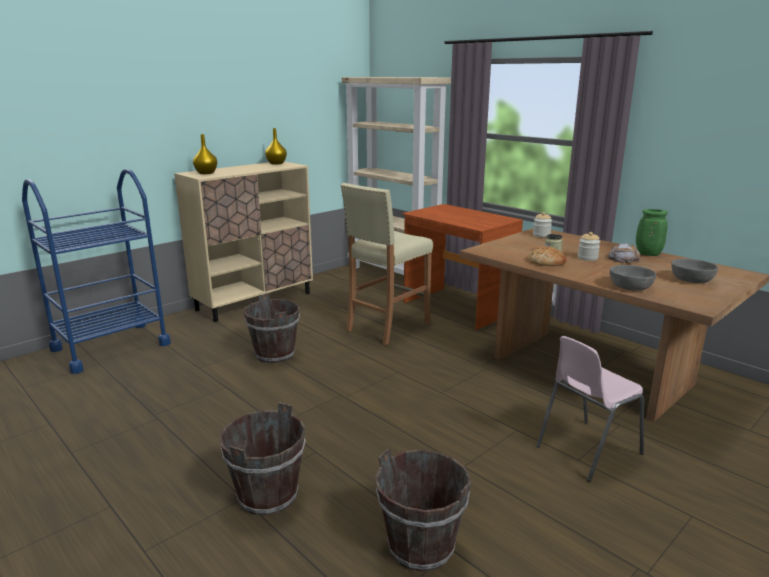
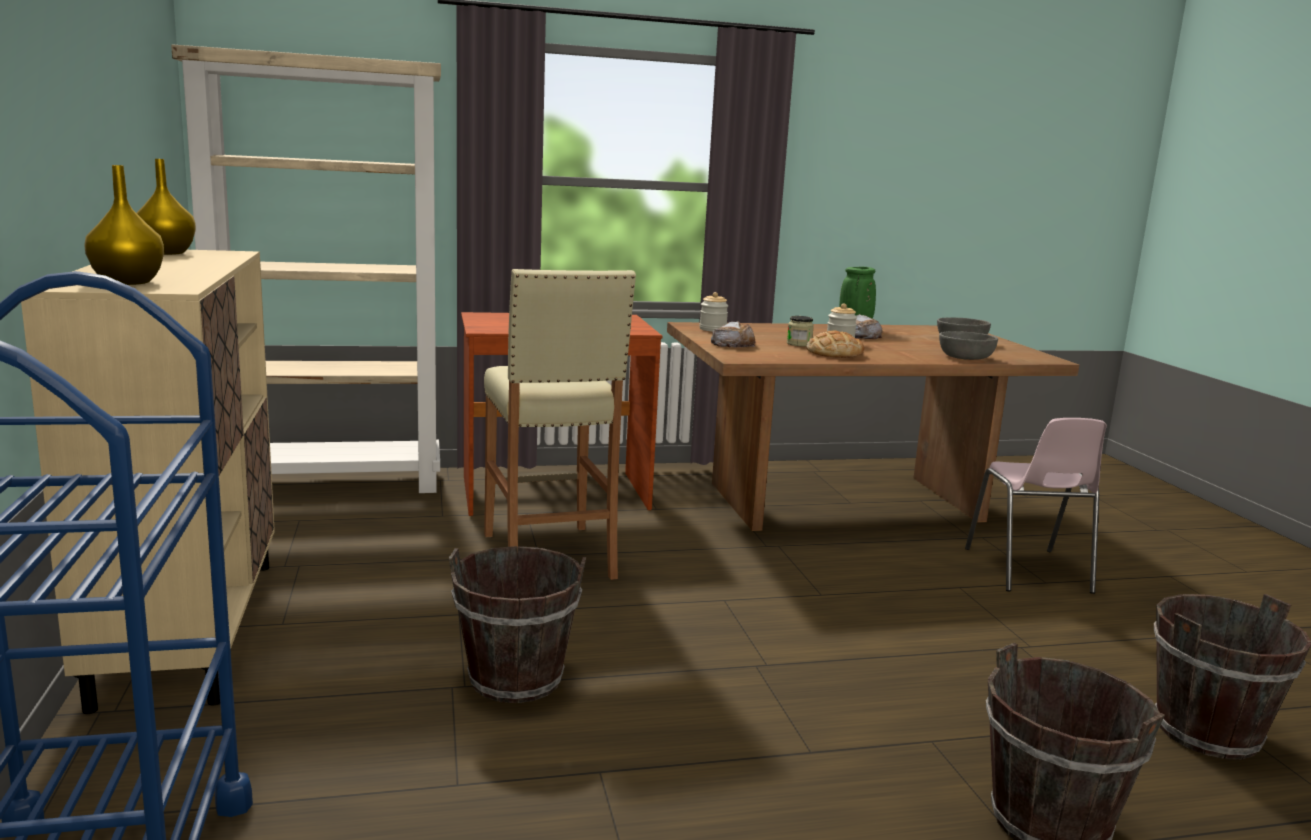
camera: 60 degrees left, 5 degrees down
(511, 244) = (733, 344): none -> bread

